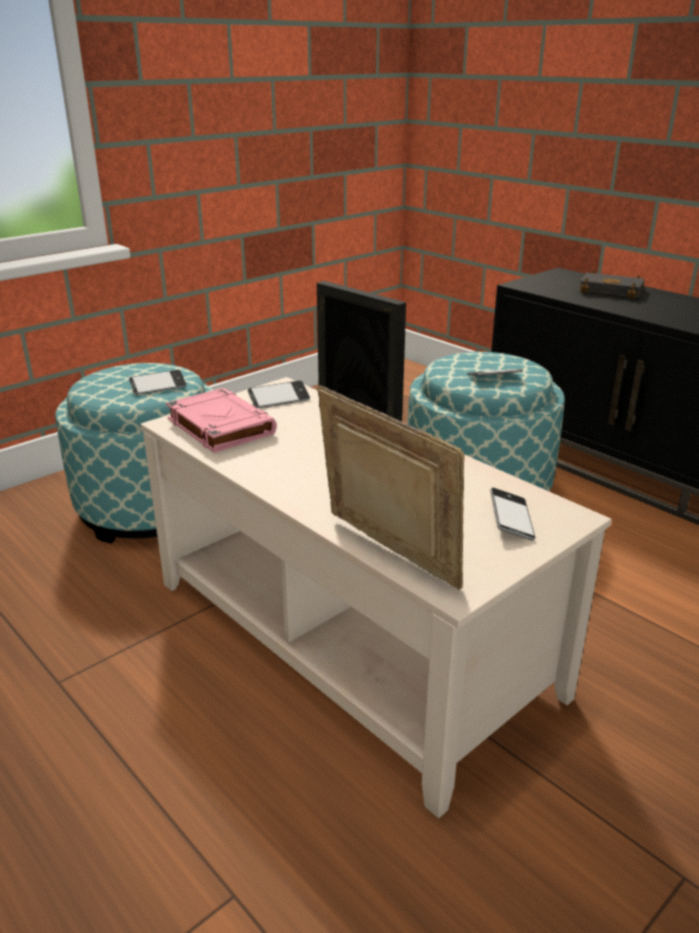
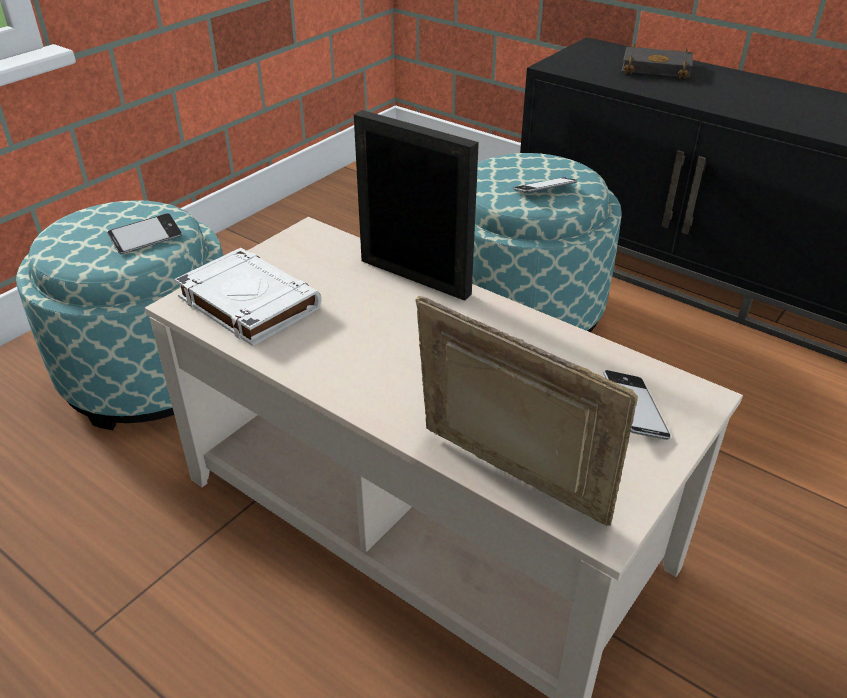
camera: 10 degrees left, 10 degrees up
(219, 426) = (247, 302): pink book -> white book
(279, 399) = (309, 253): phone -> none

